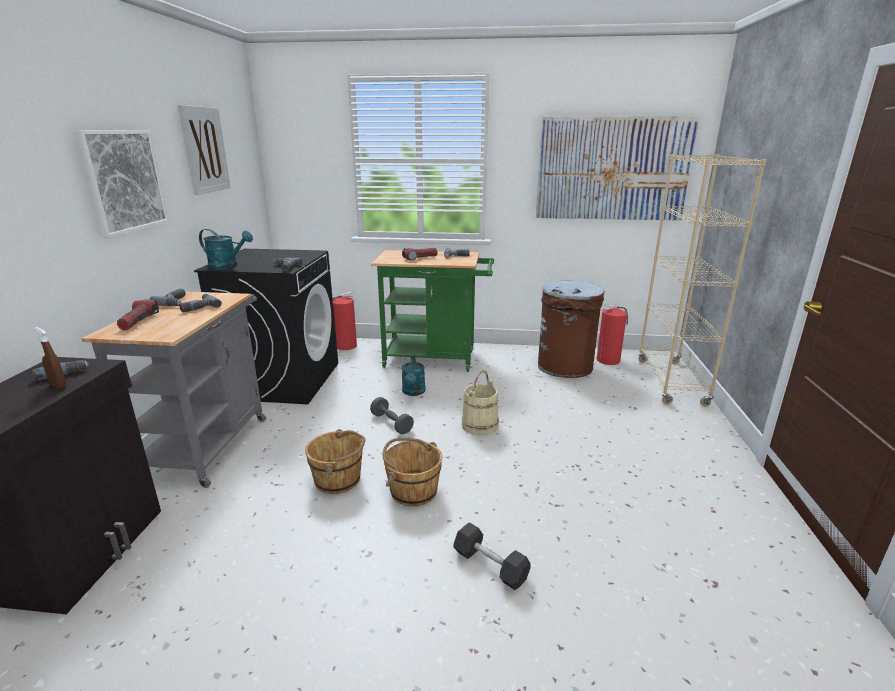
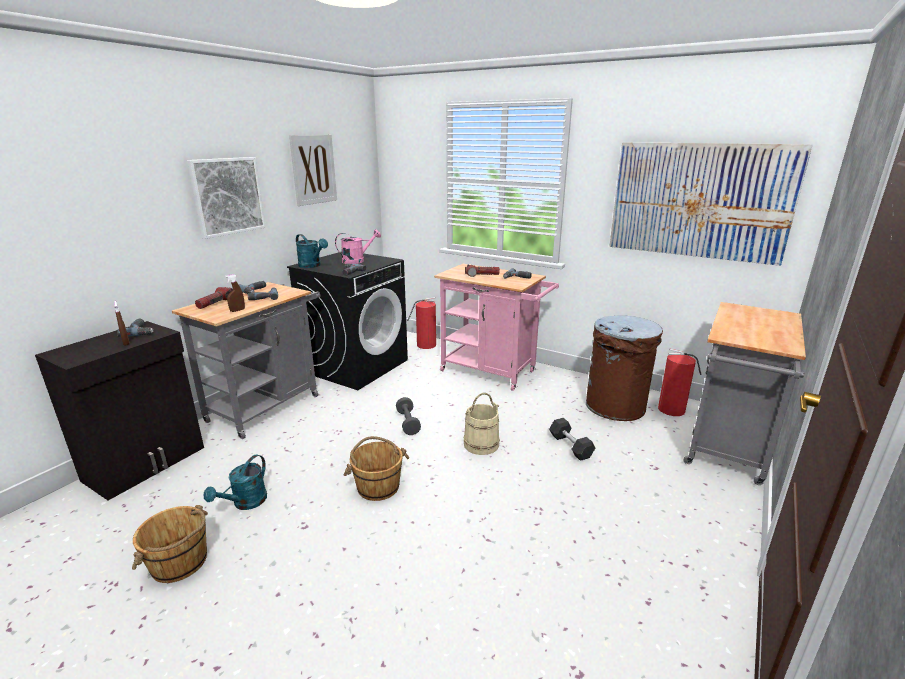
camera: 25 degrees right, 0 degrees up
(183, 324) = (237, 310): none -> brown spray bottle
(276, 256) = (357, 261): none -> pink watering can
(338, 479) = (331, 459): brown bucket -> brown bucket (180, 563)
(413, 392) = (448, 399): turquoise watering can -> turquoise watering can (245, 503)
(436, 359) = (493, 372): green cart -> pink cart
(490, 565) = (385, 571): grey dumbbell -> grey dumbbell (570, 446)
(671, 382) = (727, 450): beige bookcase -> grey cart

